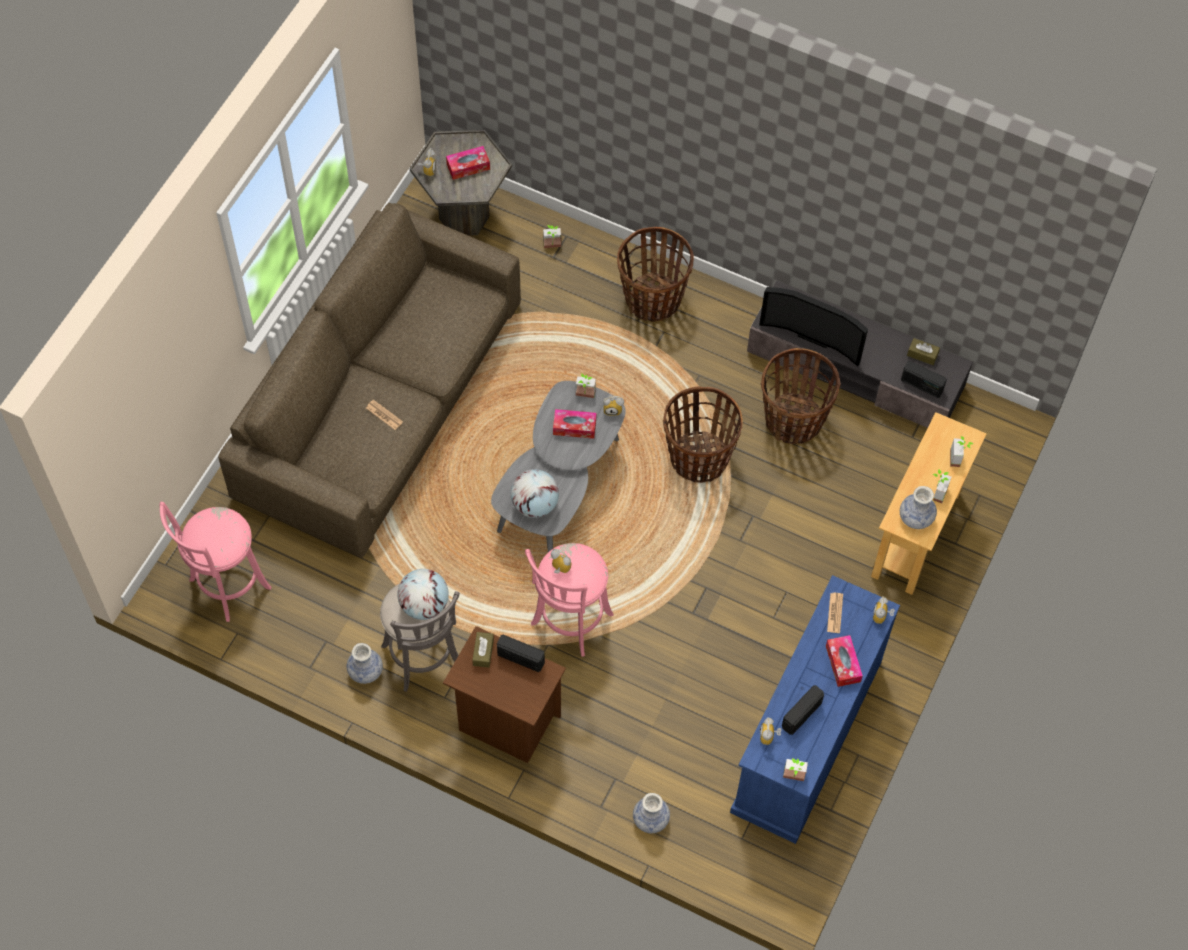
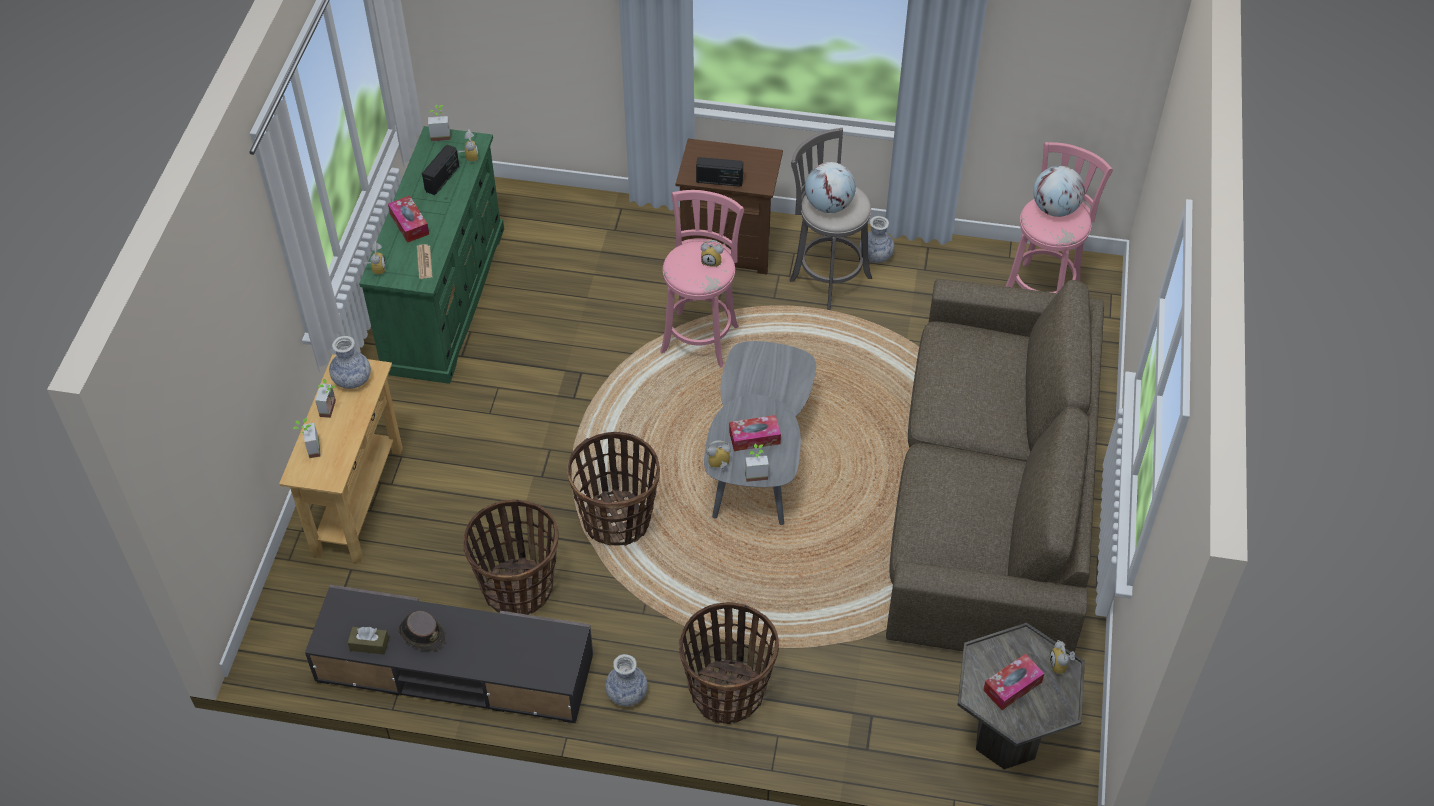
camera: 165 degrees right, 10 degrees down
(384, 415) = (963, 398): newspaper -> none
(483, 652) = (756, 177): brown tissue box -> none
(535, 504) = (768, 365): globe -> globe (1055, 209)
(552, 247) = (878, 729): potted plant -> none
(650, 819) = (574, 209): vase -> vase (627, 693)
(806, 737) = (444, 298): blue dresser -> green dresser
(814, 335) = (508, 635): television -> none
(881, 352) = (422, 634): none -> brown hat
(921, 385) = (366, 606): radio -> none

